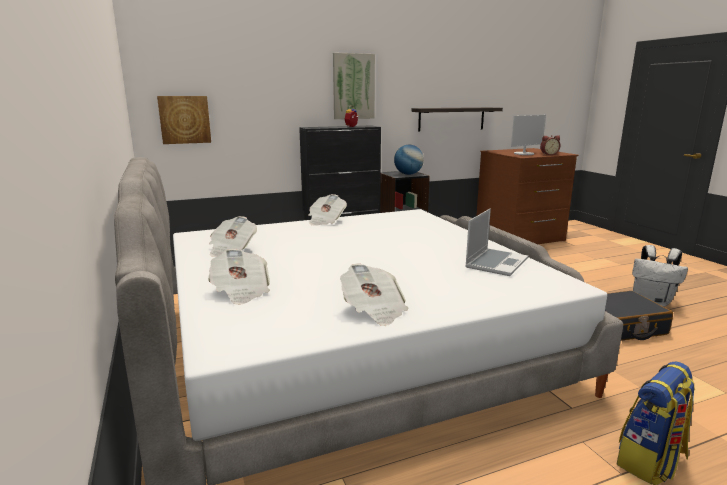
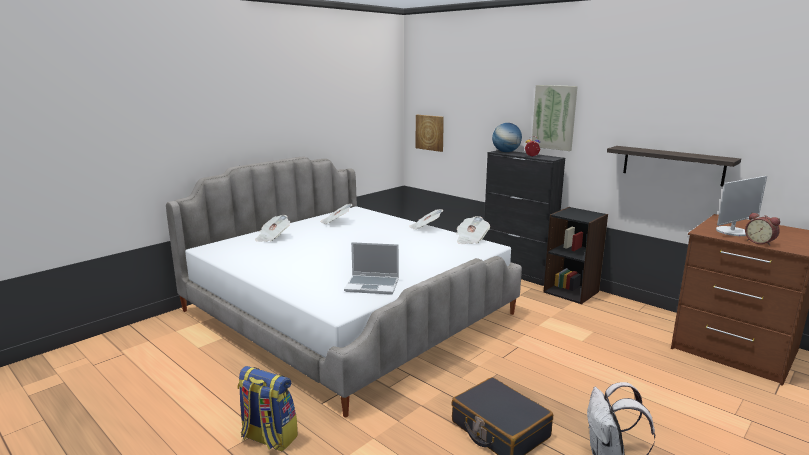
camera: 65 degrees right, 0 degrees up
(374, 310) = (262, 265): newspaper -> newspaper (471, 239)
(408, 174) = (578, 216): globe -> globe (506, 152)
(524, 154) = (732, 231): monitor -> monitor turned 60 degrees counterclockwise

